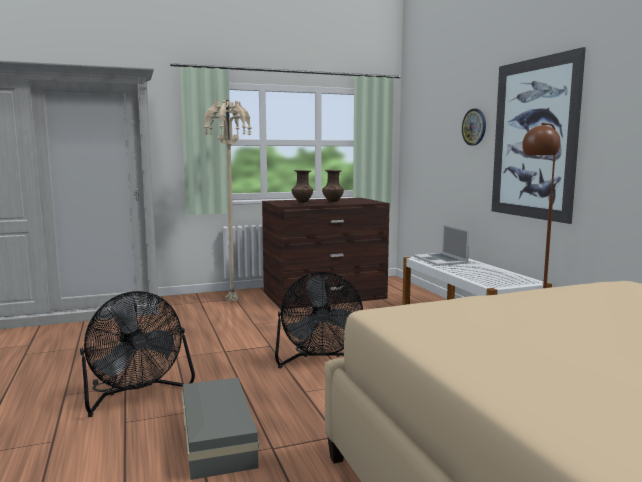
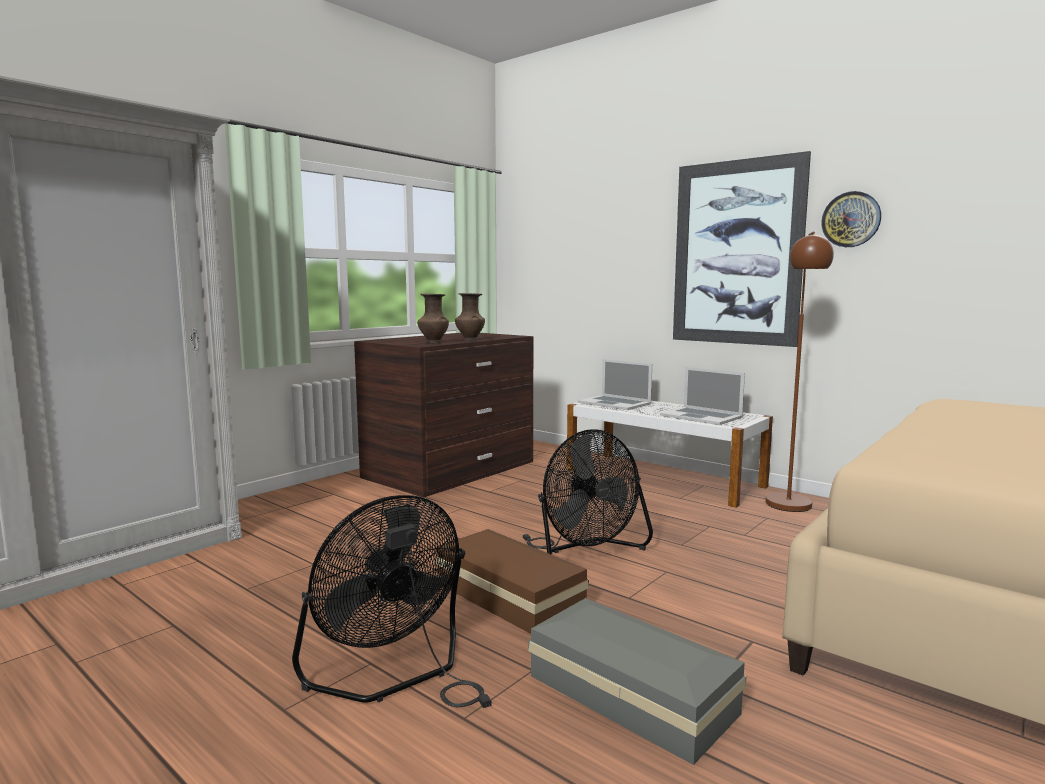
camera: 30 degrees left, 0 degrees up
(132, 395) = (405, 673): black fan -> black fan turned 150 degrees counterclockwise
(233, 302) = (337, 499): beige floor lamp -> none
(240, 372) = (508, 594): none -> brown storage box
(474, 127) = (638, 239): wall clock -> wall clock (851, 219)
(484, 276) = (701, 416): none -> laptop

